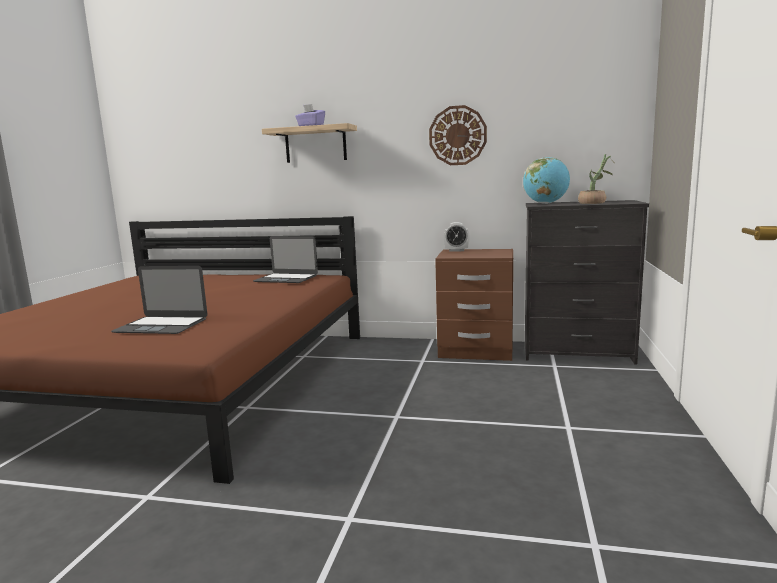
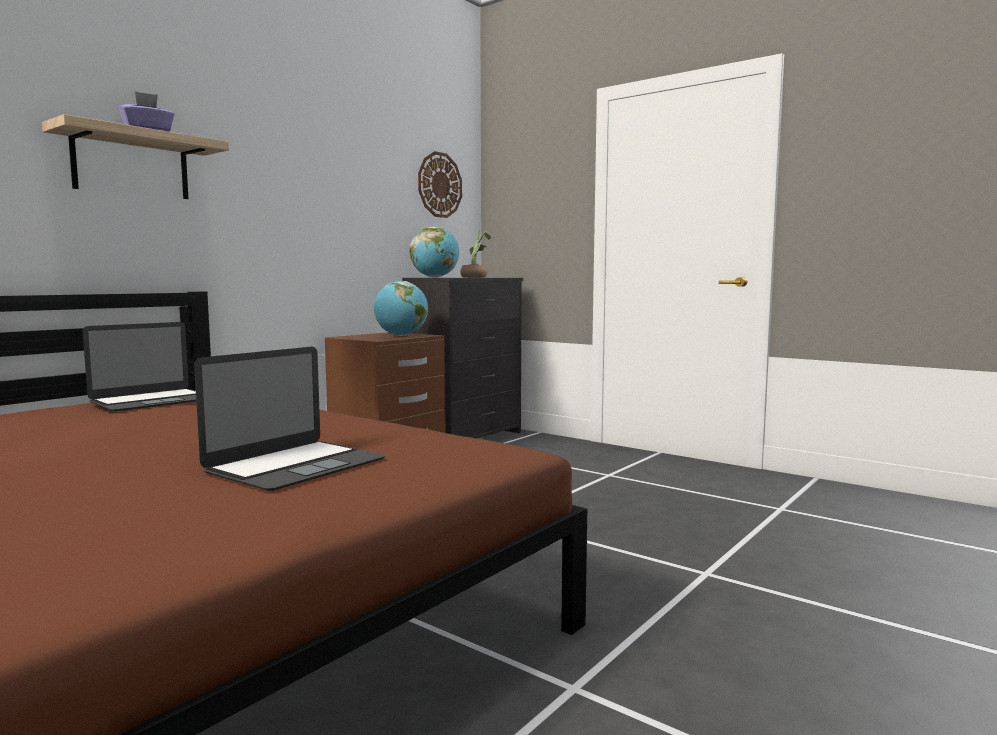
camera: 65 degrees left, 5 degrees down
(456, 250) = (352, 336): alarm clock -> none
(457, 135) = (333, 188): wall clock -> wall clock (439, 185)
(484, 254) = (401, 335): none -> globe

